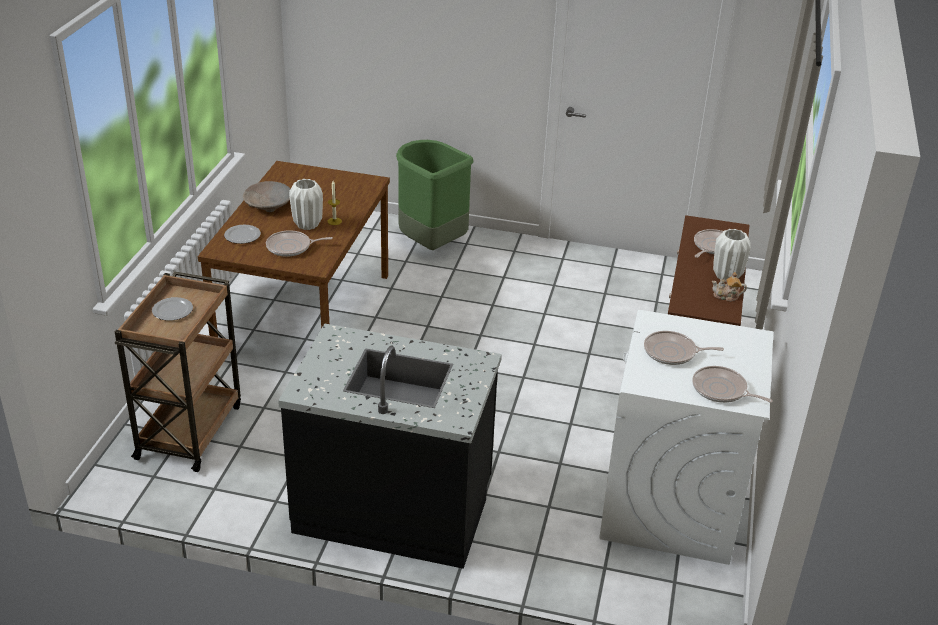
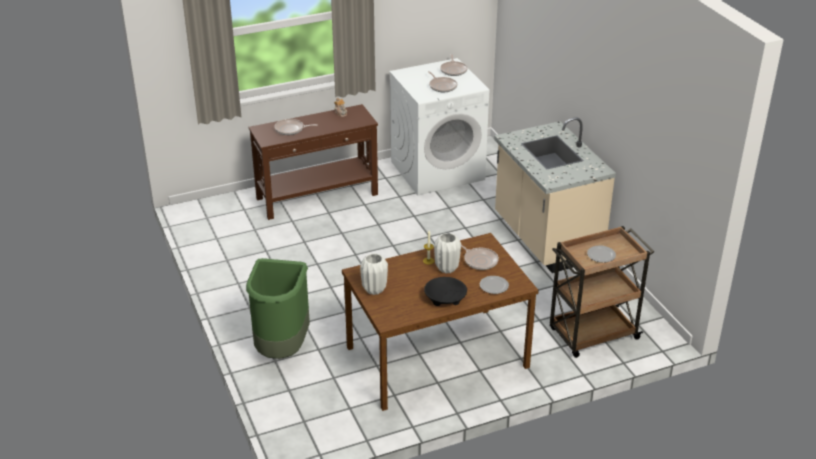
camera: 125 degrees left, 0 degrees up
(269, 205) = (445, 297): beige bowl -> black bowl
(394, 508) = (545, 239): black counter -> beige counter
(726, 276) = (320, 118): white vase -> white vase (374, 289)

